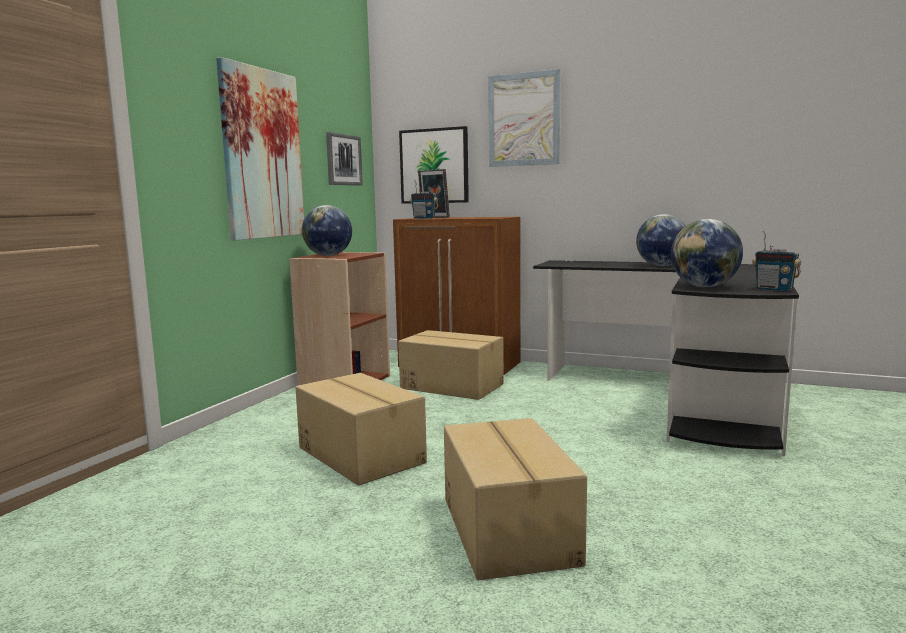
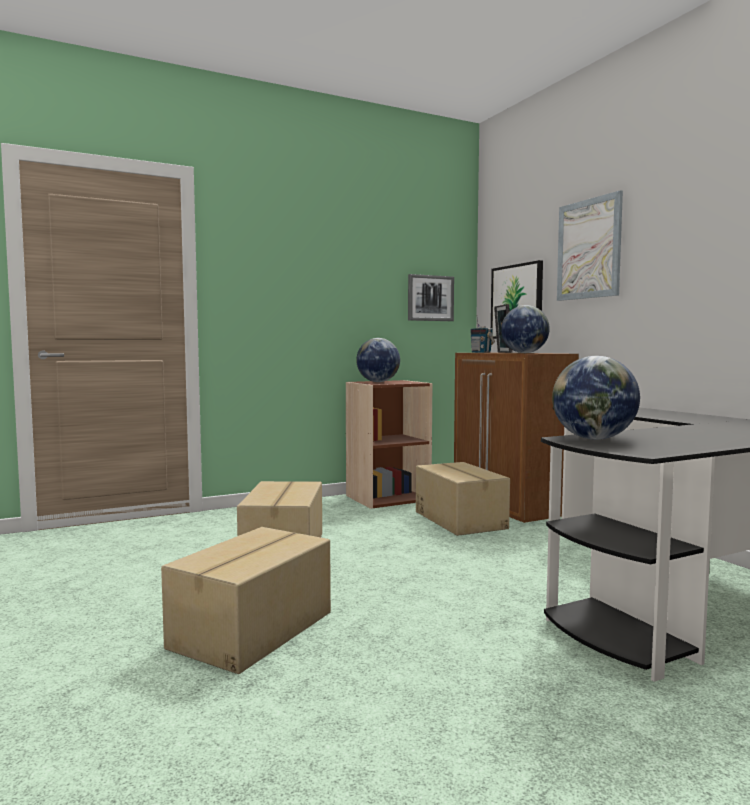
camera: 40 degrees right, 5 degrees down
(262, 154) = (326, 295): picture -> none
(661, 266) = (688, 418): globe -> globe (524, 353)
(774, 289) = (657, 451): radio -> none

